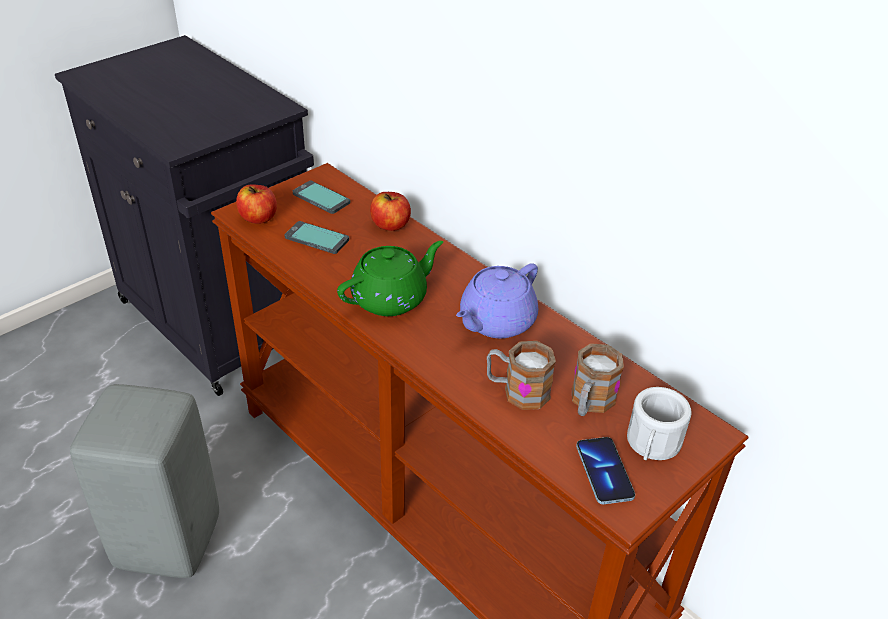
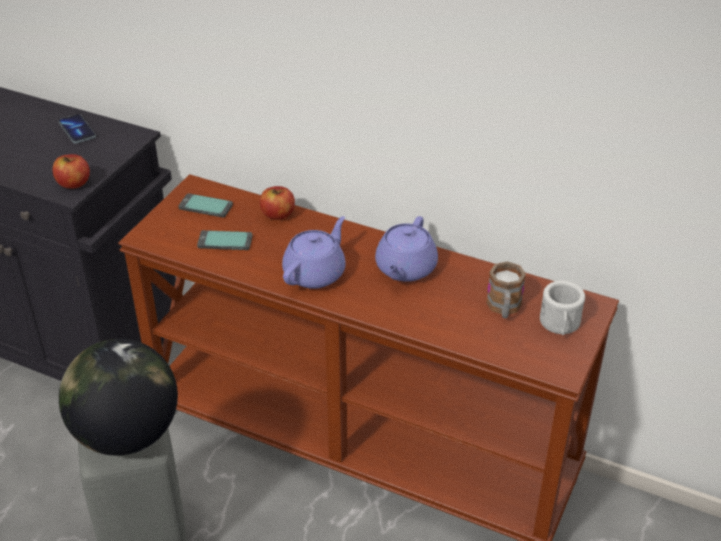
camera: 20 degrees left, 0 degrees up
(136, 420) = (127, 434): none -> globe
(258, 218) = (164, 237): apple -> apple (74, 183)
(391, 298) = (315, 273): green teapot -> purple teapot
(517, 391) = (449, 315): mug -> none
(604, 472) = (538, 352): phone -> phone (77, 130)

